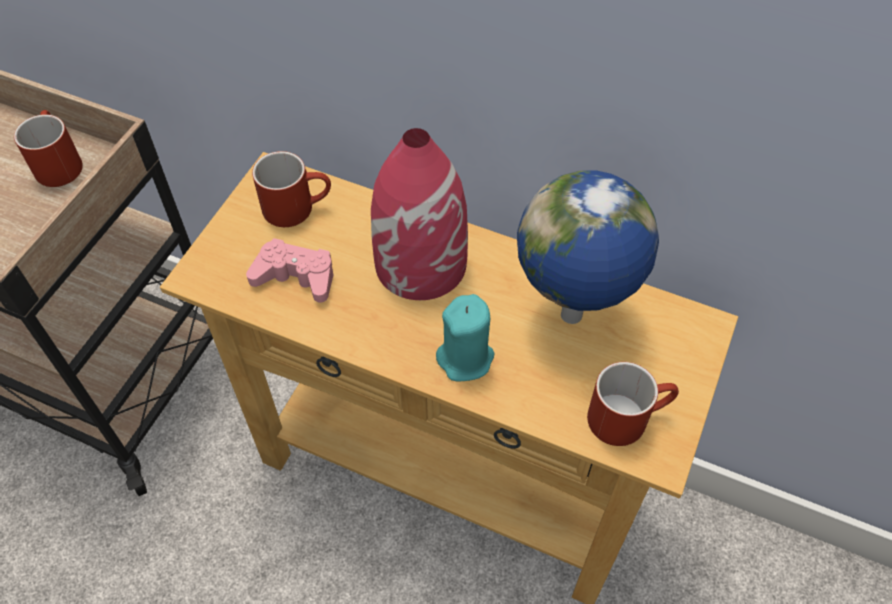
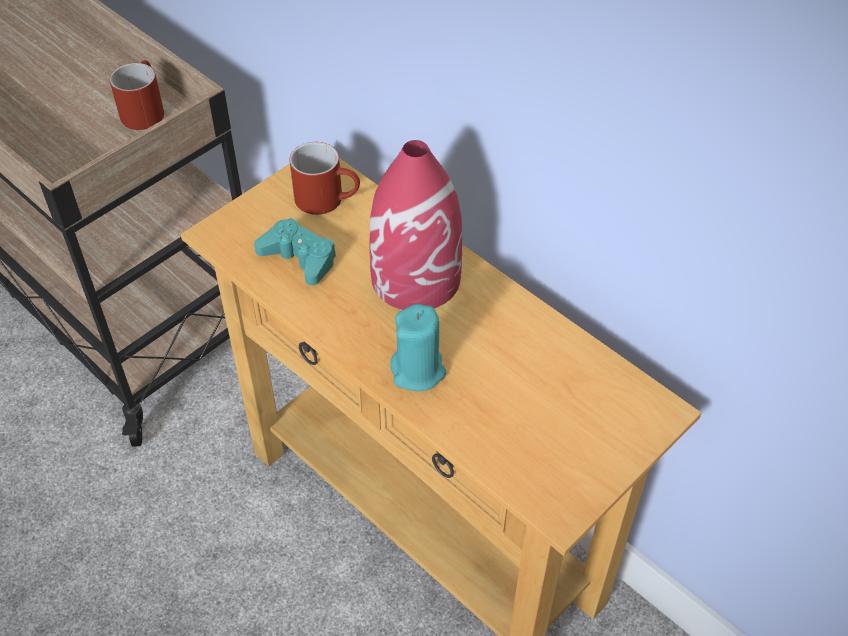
camera: 20 degrees right, 5 degrees down
(295, 276) = (299, 258): pink game controller -> turquoise game controller
(572, 318) = (535, 365): globe -> none
(627, 416) = (546, 466): red mug -> none

